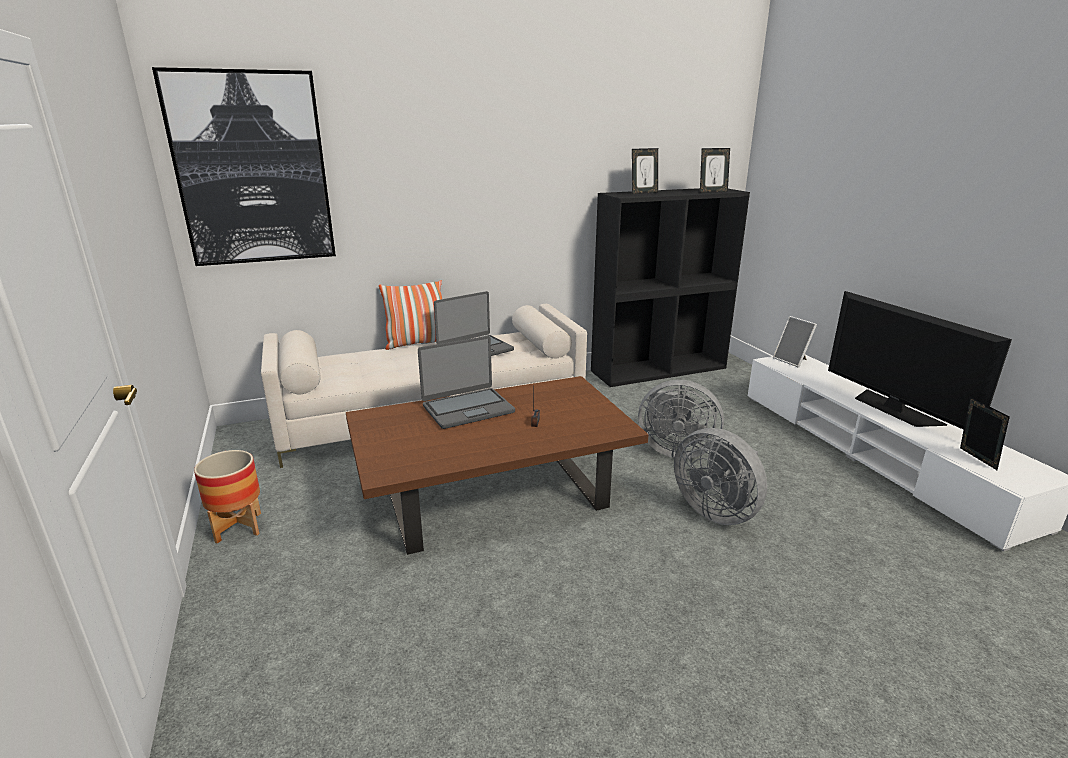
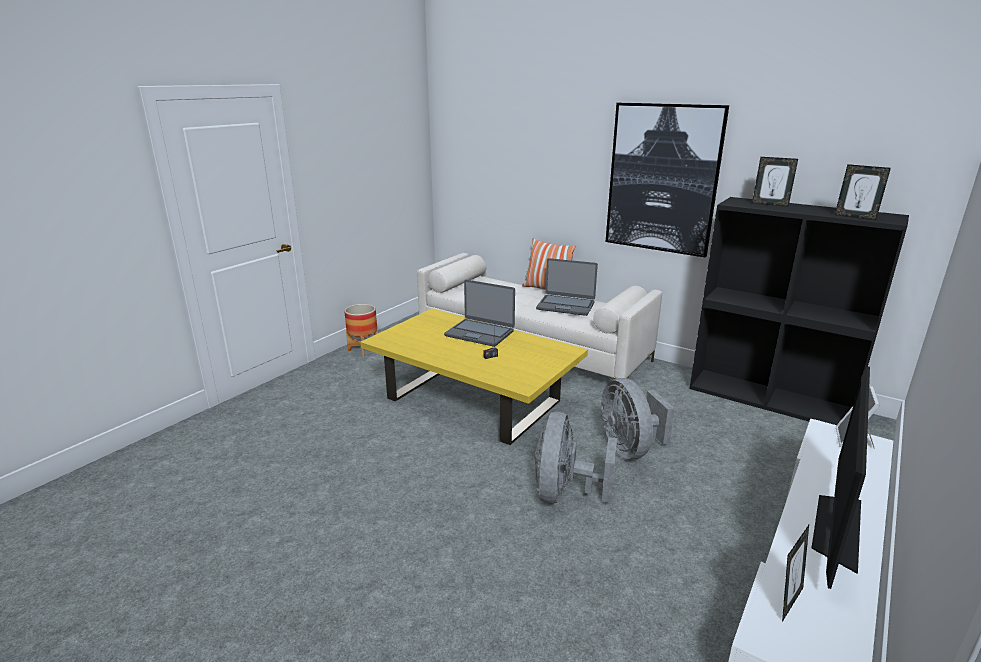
camera: 55 degrees right, 0 degrees up
(252, 170) = (472, 145): picture -> picture (662, 179)
(494, 492) = (475, 399): brown coffee table -> yellow coffee table

